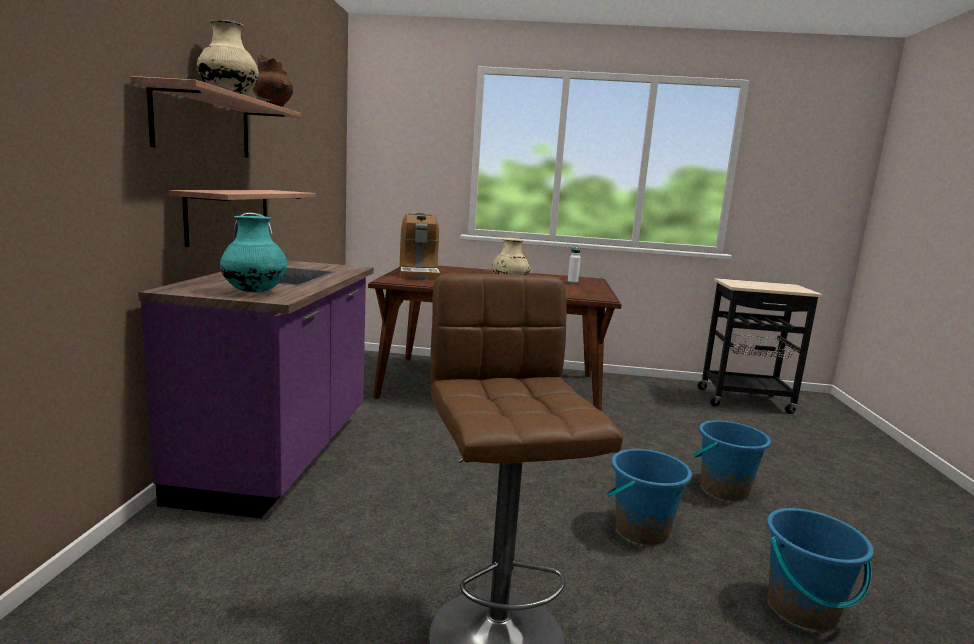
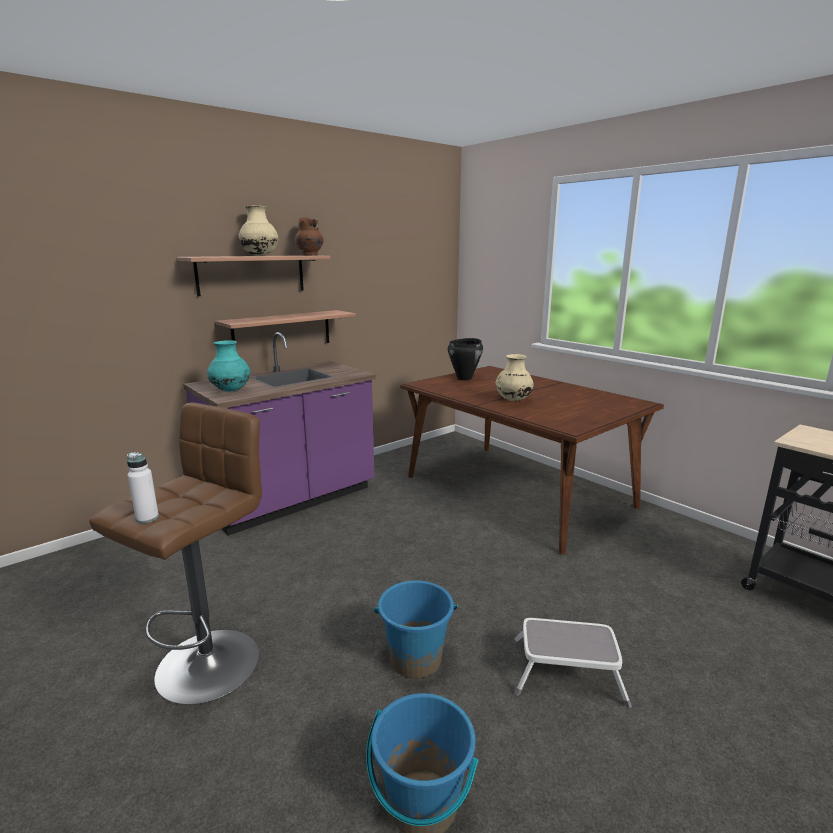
camera: 45 degrees right, 5 degrees up
(418, 273) = (464, 378): coffee machine -> black cooking pot
(572, 282) = (599, 404): white bottle -> white bottle (147, 518)
(724, 489) = (566, 671): blue bucket -> grey step ladder

